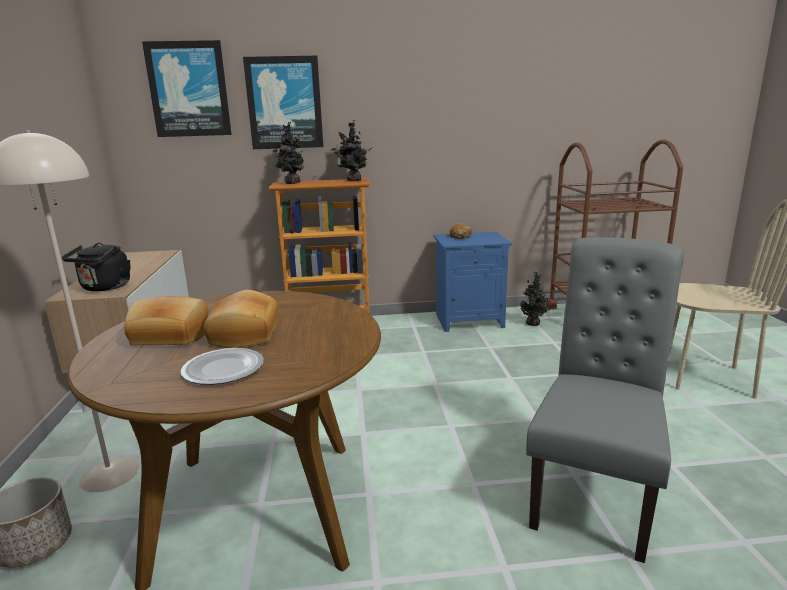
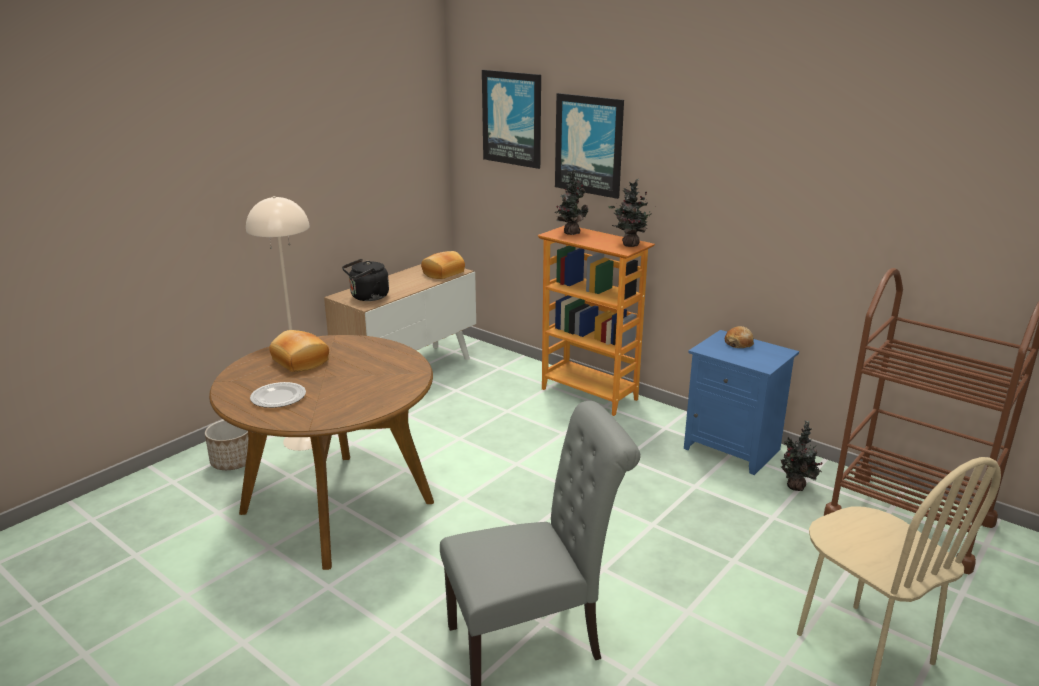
camera: 45 degrees right, 5 degrees up
(243, 334) = (328, 377): bread -> bread (442, 273)

